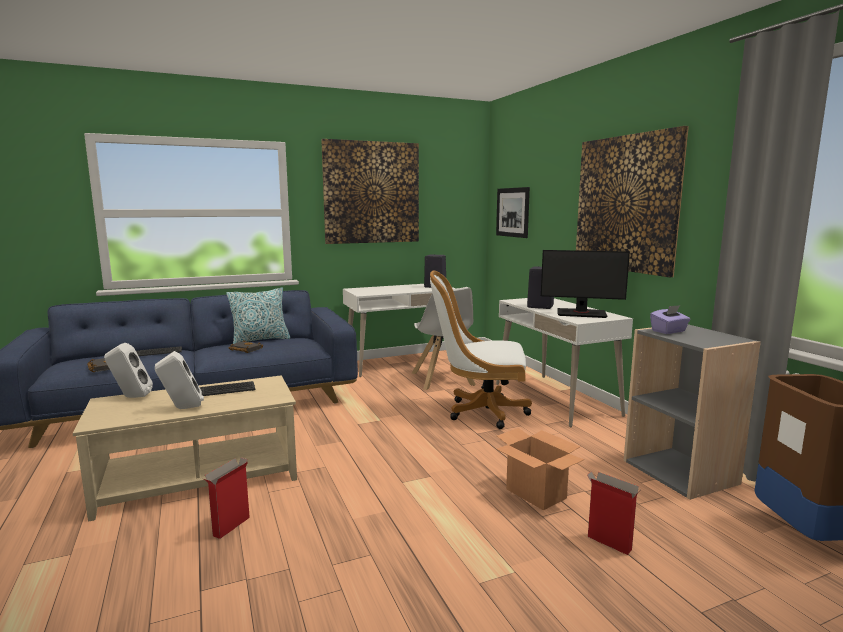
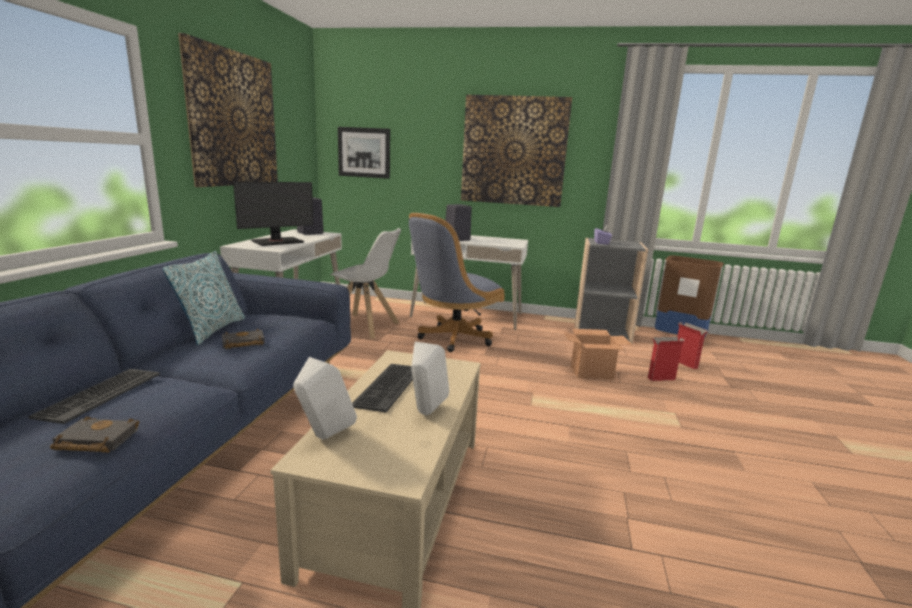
camera: 55 degrees left, 5 degrees up
(231, 527) = (531, 505): cardboard box -> cardboard box (685, 364)
(479, 412) = (451, 340): white office chair -> blue office chair
(581, 313) = (496, 240): monitor -> monitor (277, 242)

